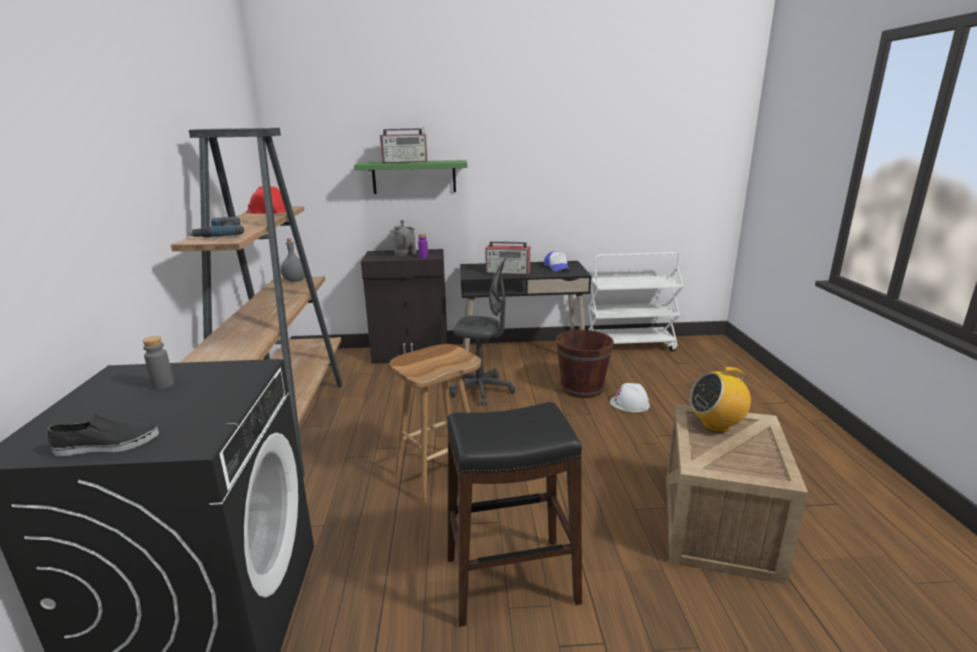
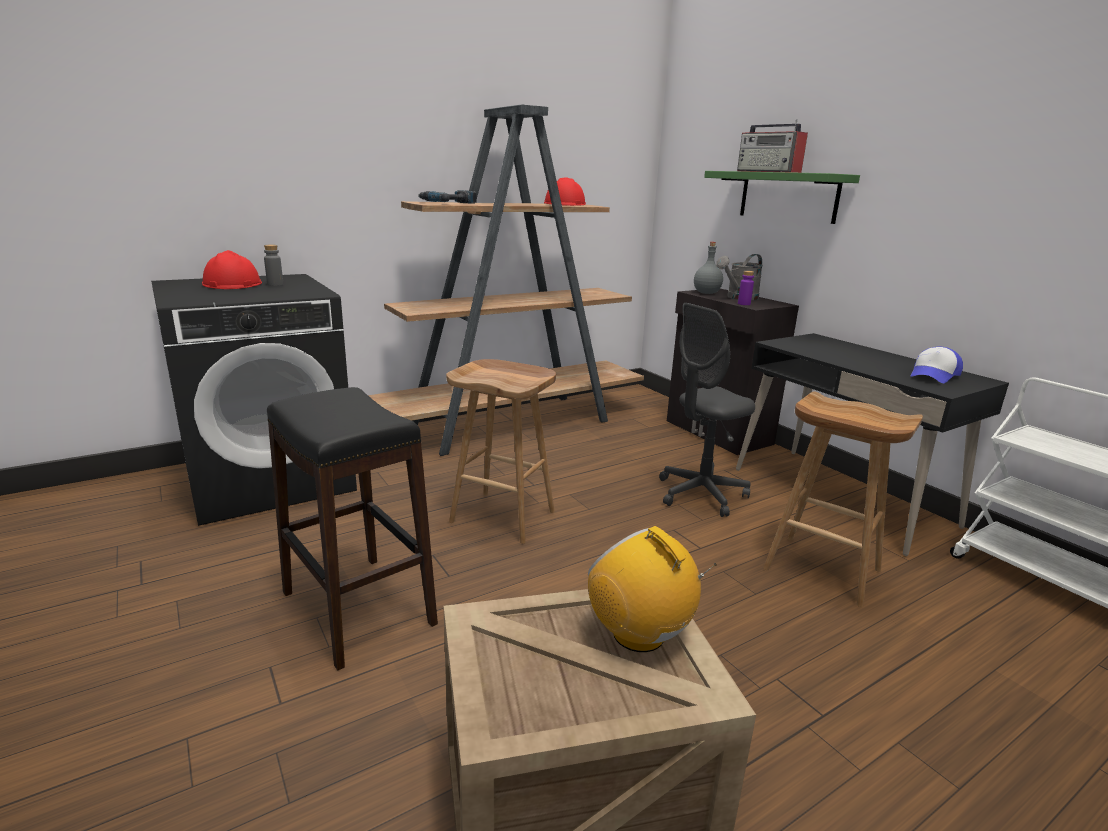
camera: 60 degrees right, 0 degrees up
(107, 445) = (179, 291): black shoe -> none
(114, 409) = (232, 284): none -> red hard hat
(295, 280) = (601, 292): grey bottle -> grey bottle (706, 293)
(481, 390) = (701, 494): grey office chair -> grey office chair turned 75 degrees clockwise
(508, 272) = (839, 355): radio -> none
(582, 388) = (820, 569): brown bucket -> brown stool
(629, 403) = (842, 628): white hard hat -> none

